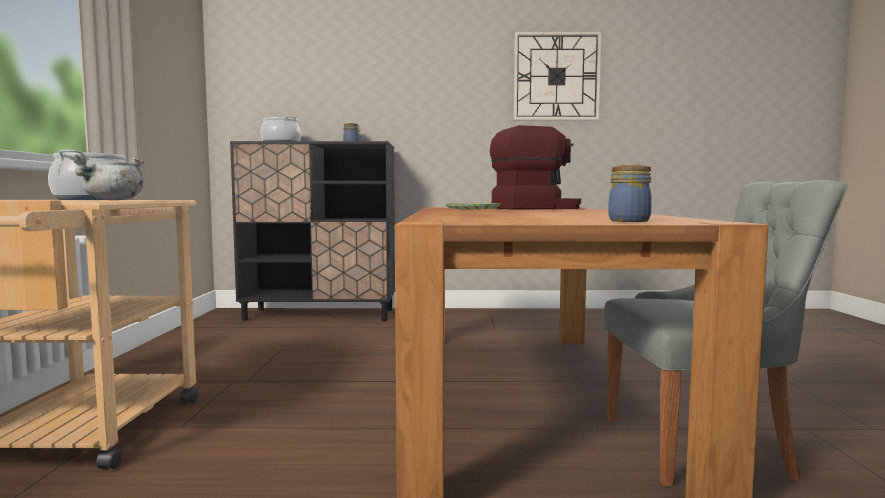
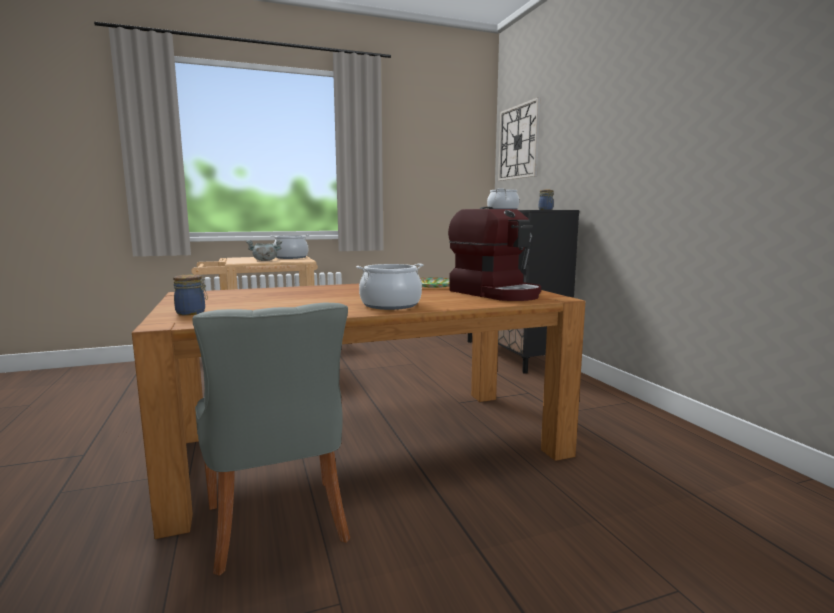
camera: 70 degrees right, 5 degrees up
(556, 76) = (747, 102): wall clock -> wall clock (519, 142)
(591, 212) = (390, 305): none -> cooking pot

